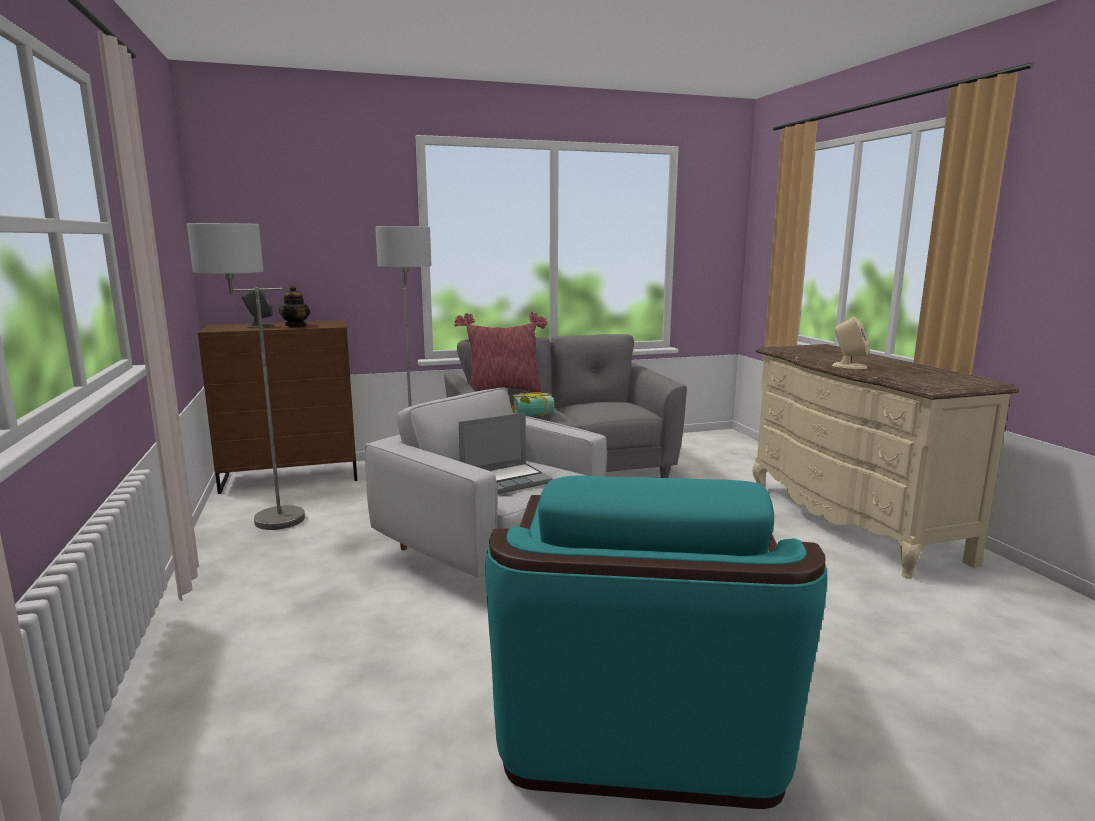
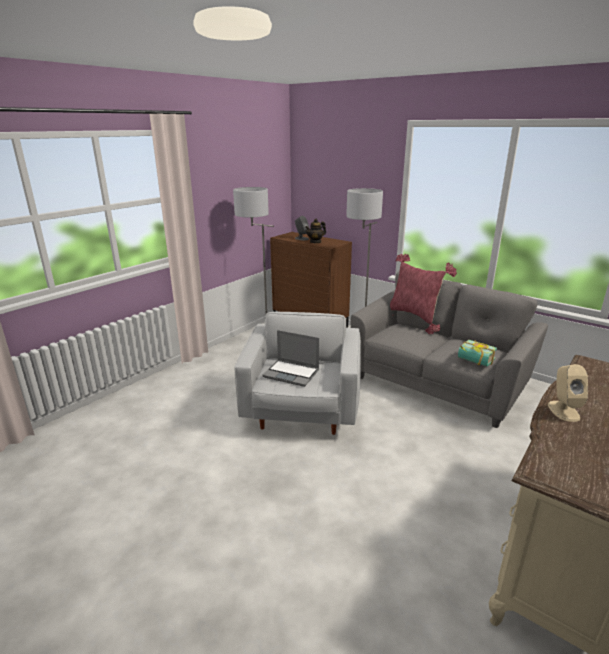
camera: 55 degrees right, 10 degrees up
(533, 415) = (402, 339): book -> book (474, 361)
(638, 719) = (185, 526): turquoise armchair -> none

